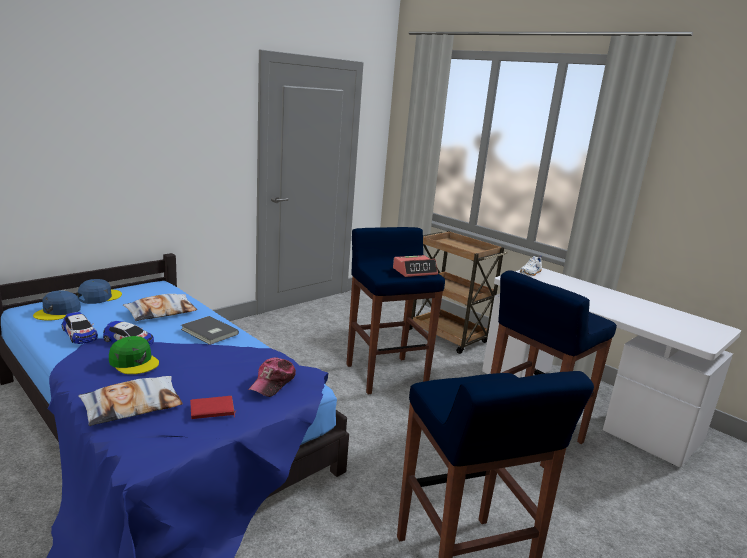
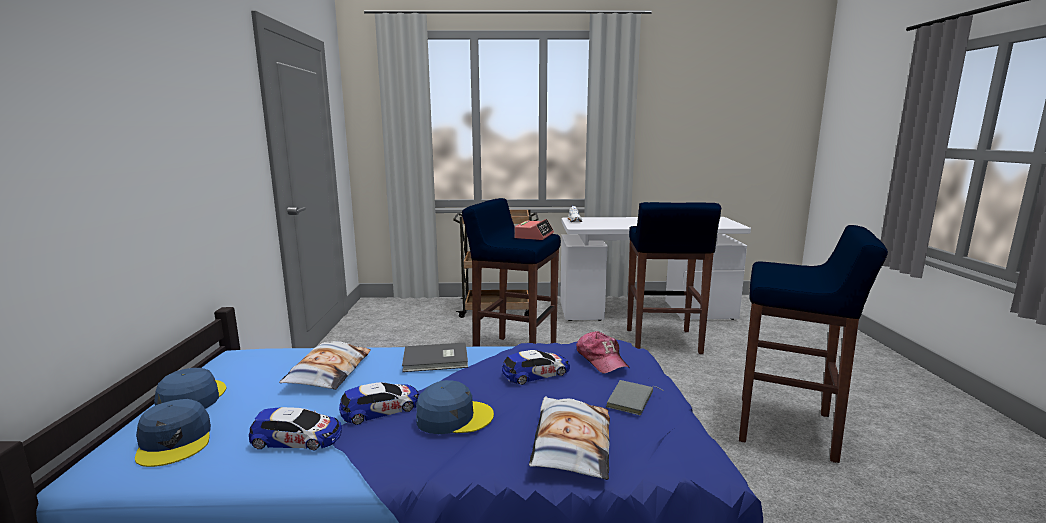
camera: 45 degrees left, 5 degrees down
(134, 362) = (453, 417): green cap -> blue cap
(212, 411) = (631, 401): red book -> grey book
(222, 367) = (536, 373): none -> toy car

